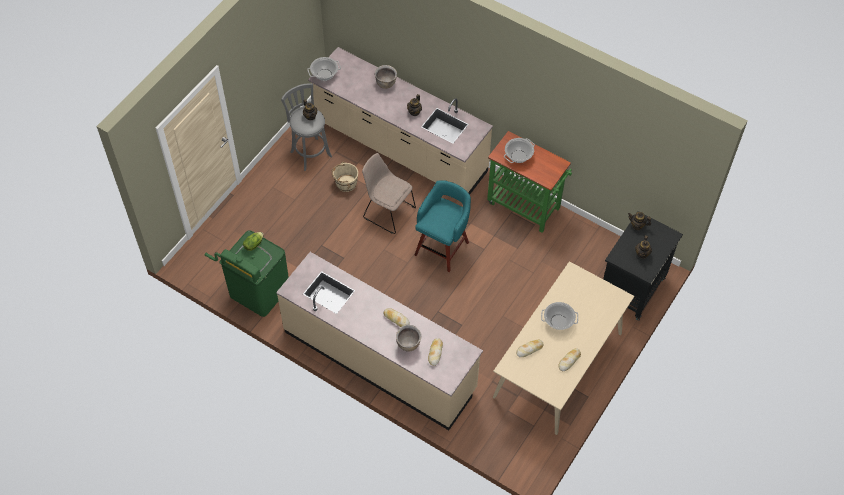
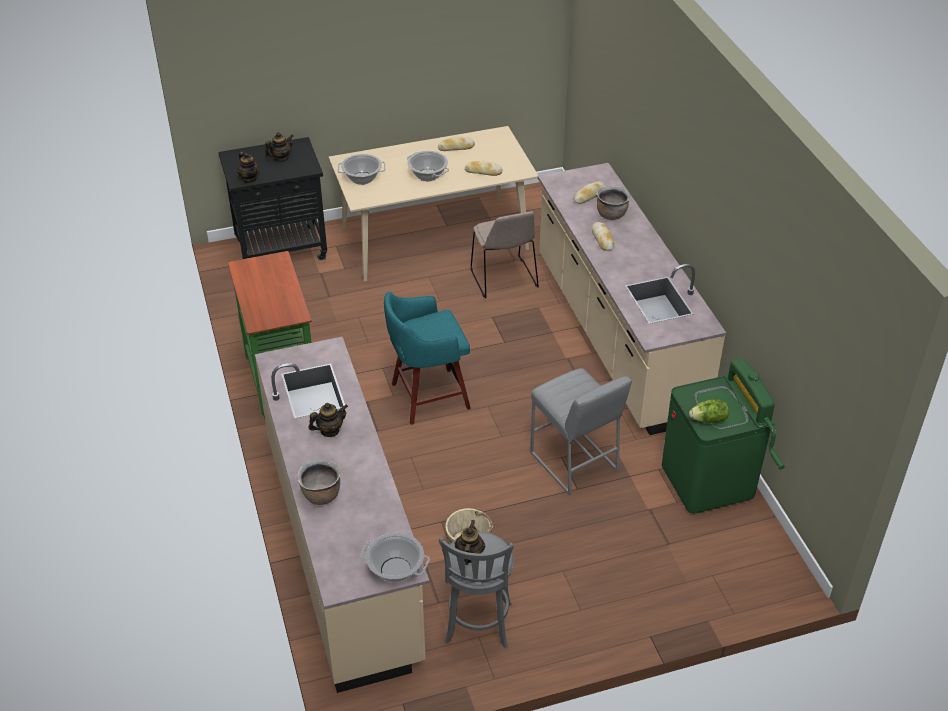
camera: 140 degrees left, 15 degrees down
(334, 259) = (574, 462): none -> grey stool
(388, 211) = (450, 476): beige chair -> beige chair (504, 280)
(518, 156) = (276, 299): cooking pot -> cooking pot (362, 178)

